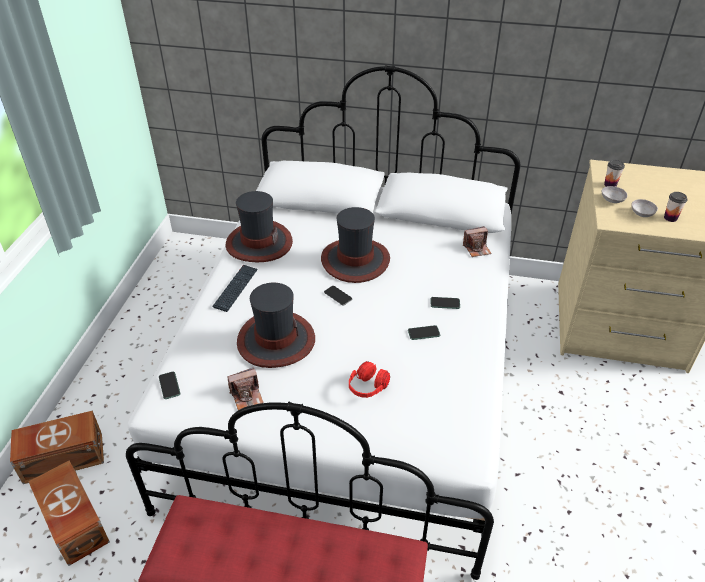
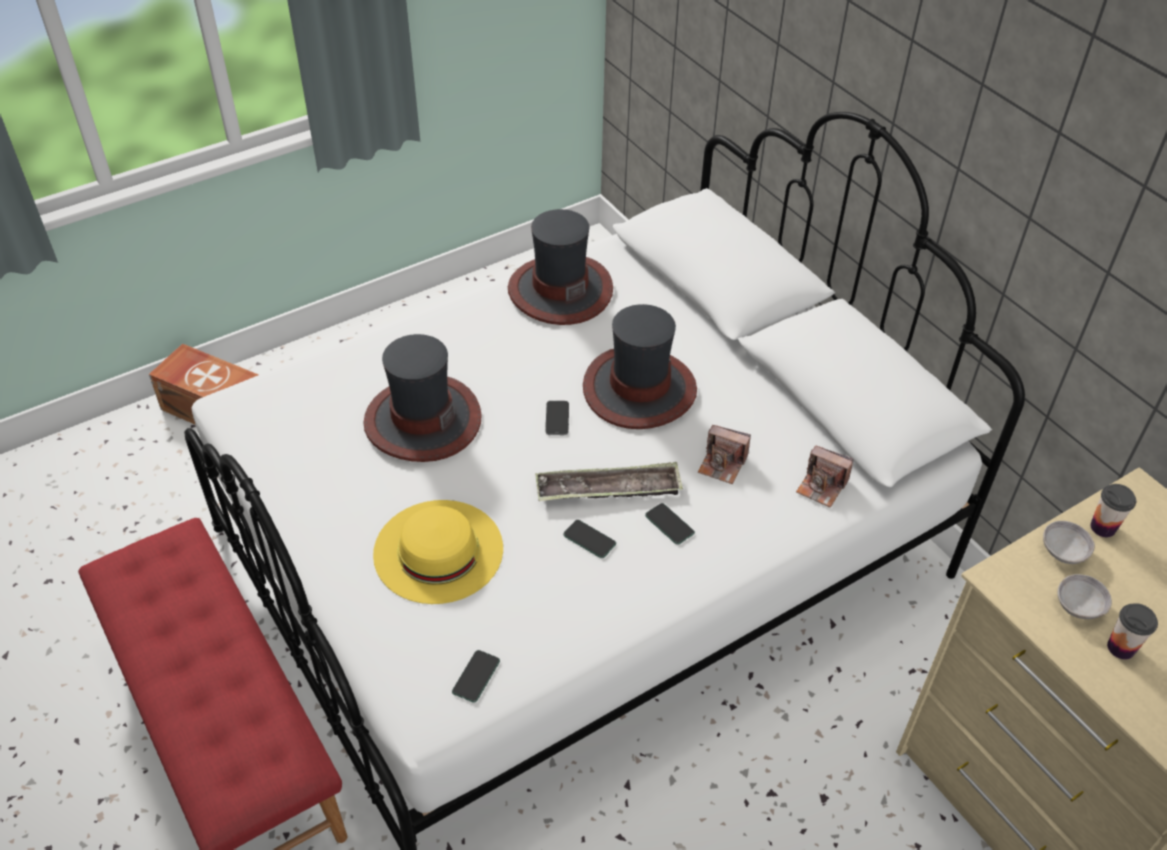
camera: 45 degrees right, 5 degrees up
(73, 524) = (155, 483): brown storage box -> none
(169, 385) = (268, 390): phone -> phone (476, 677)
(236, 288) = (463, 329): keyboard -> none
(247, 396) = (317, 458): camera -> camera (722, 464)
(368, 388) = (438, 550): red headphones -> yellow hat
(402, 308) = (608, 489): none -> tray

